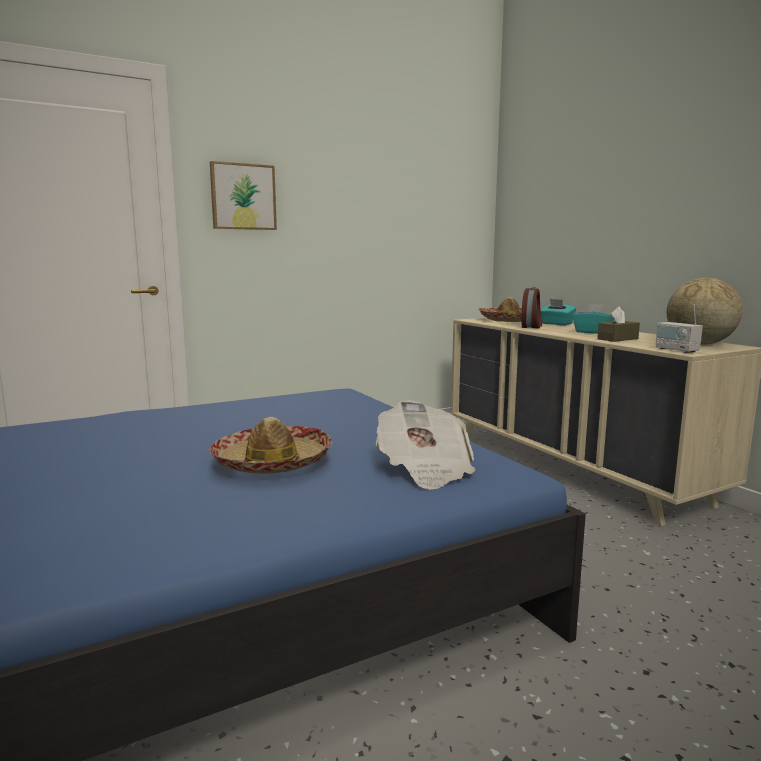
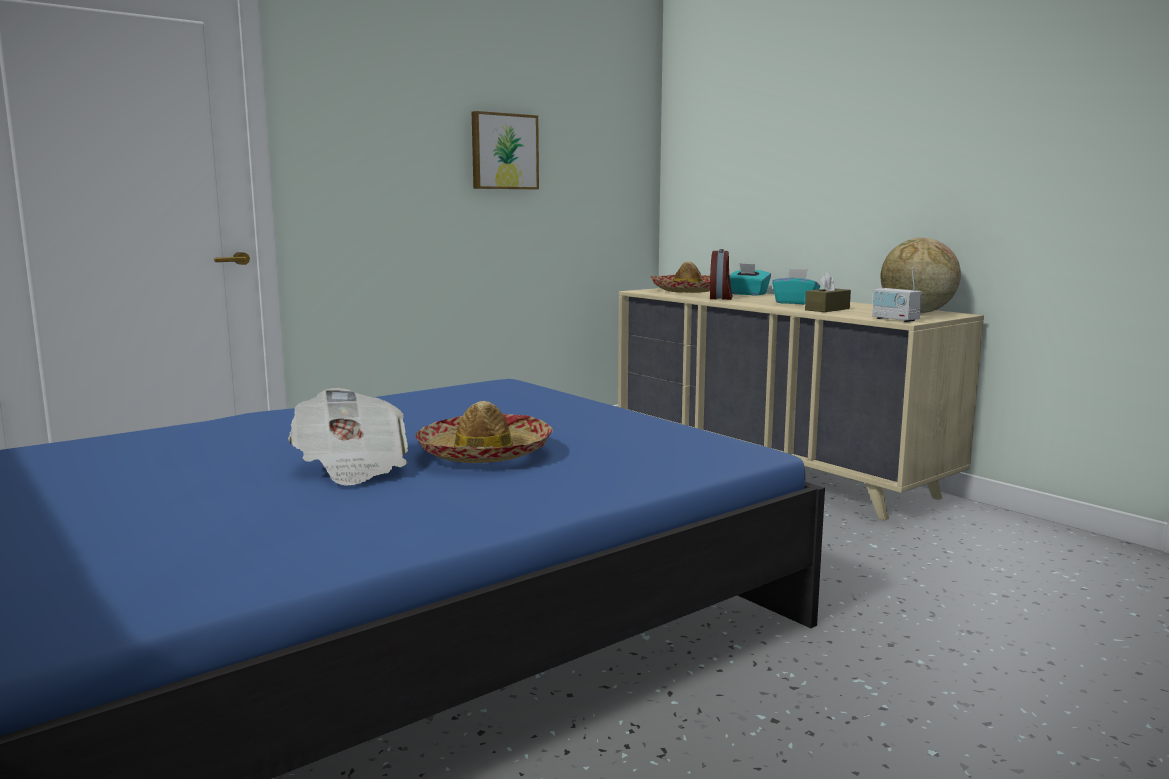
camera: 10 degrees left, 0 degrees up
(243, 197) = (353, 134): picture -> picture (503, 151)
(424, 469) = (656, 451): newspaper -> newspaper (351, 467)

